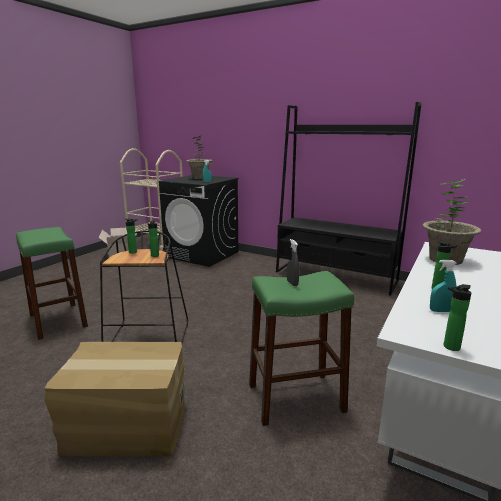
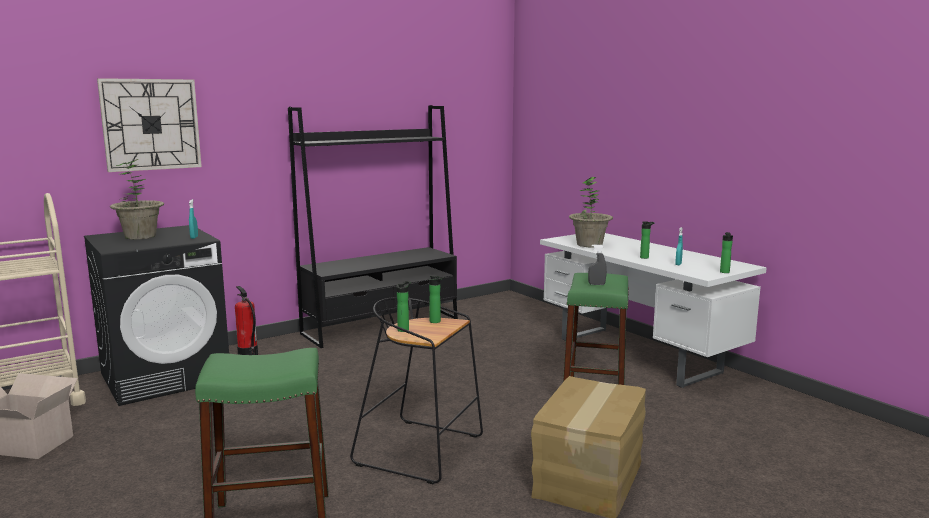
camera: 65 degrees left, 5 degrees down
(225, 117) = (151, 124): none -> wall clock
(246, 260) = (248, 354): none -> fire extinguisher

